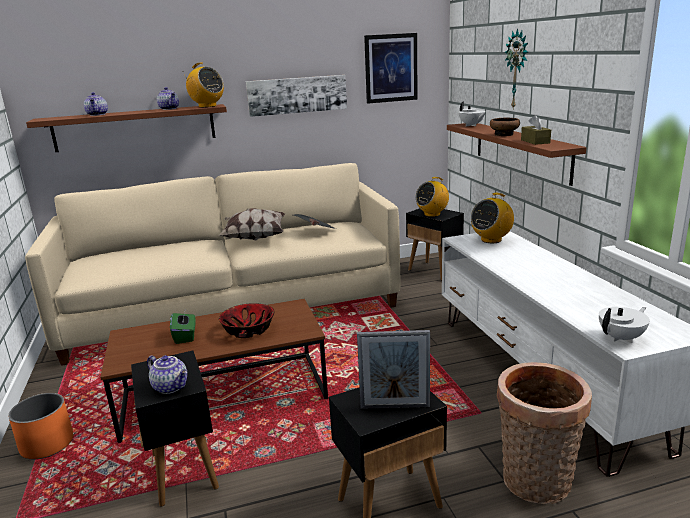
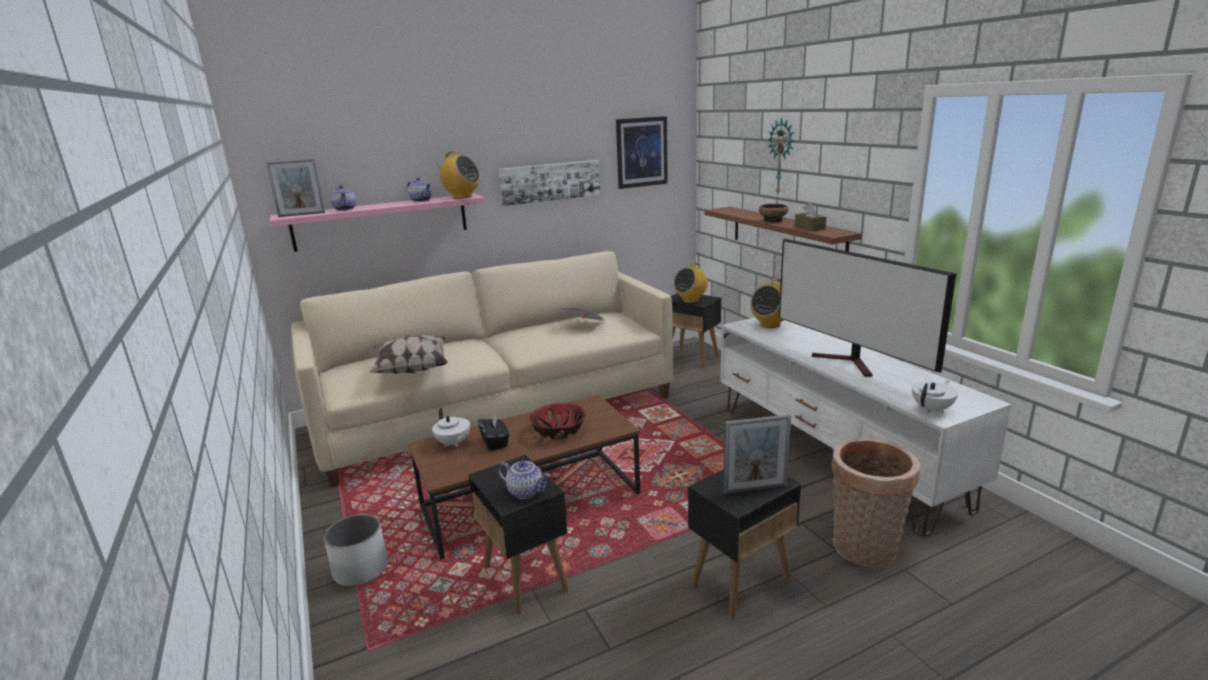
camera: 10 degrees left, 0 degrees up
(47, 444) = (361, 569): orange planter -> white planter
(57, 118) = (301, 214): none -> picture frame
(135, 128) = (381, 222): brown shelf -> pink shelf
(185, 336) = (495, 442): green tissue box -> black tissue box
(254, 238) = (523, 335): pillow -> pillow (412, 370)
(471, 125) = (731, 210): white teapot -> white teapot (453, 443)
(554, 283) = (850, 363): none -> television

